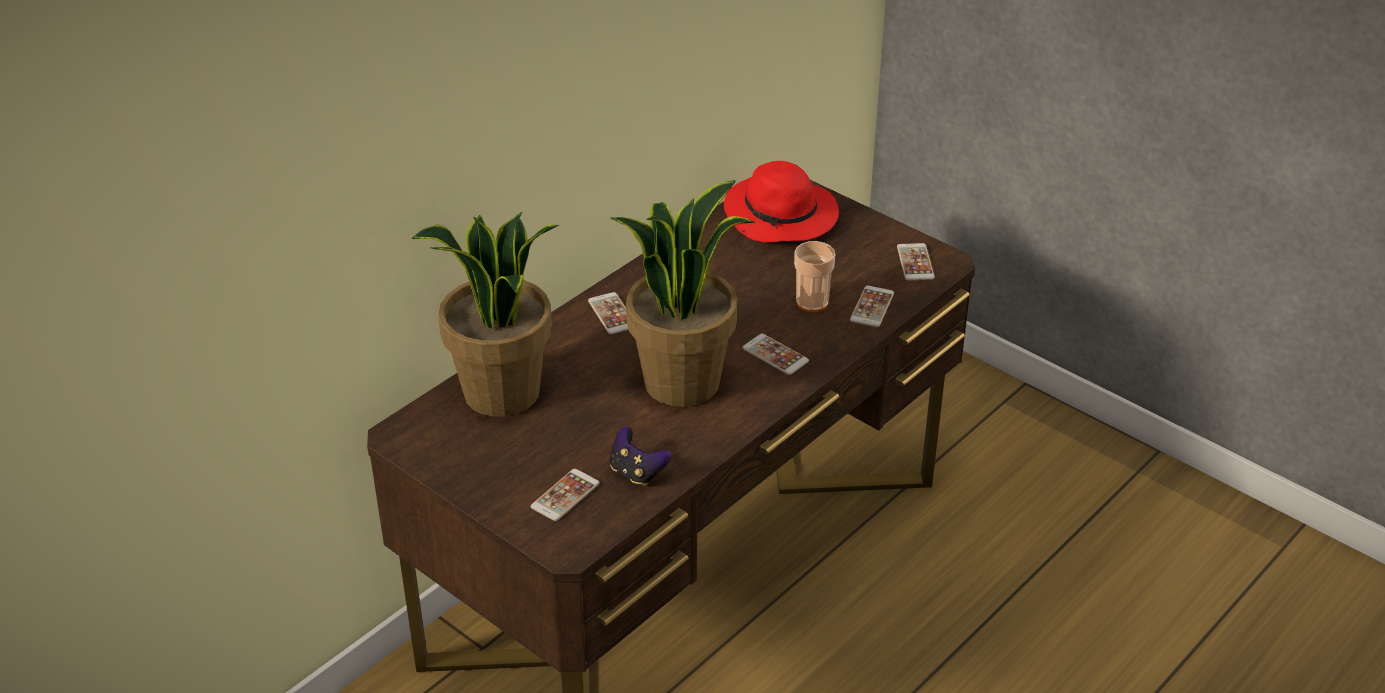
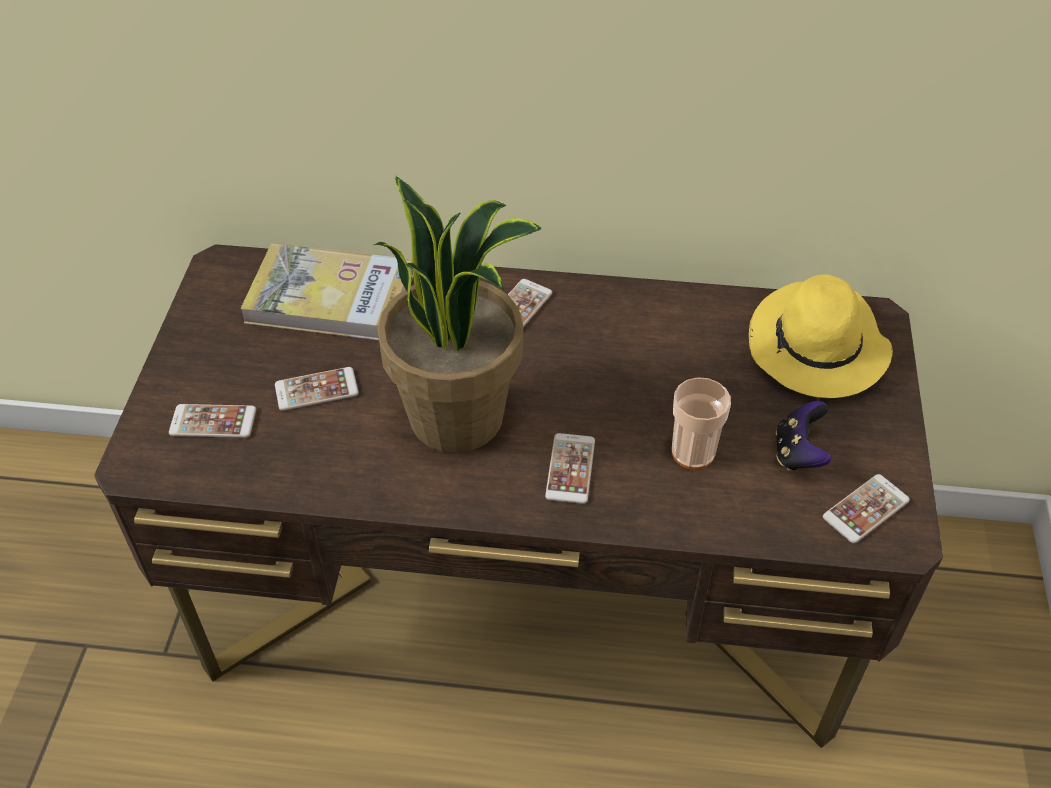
camera: 55 degrees right, 10 degrees up
(501, 394) = (330, 298): potted plant -> book
(637, 472) = (286, 457): game controller -> game controller (798, 453)
(782, 216) = (817, 348): red hat -> yellow hat
(872, 307) = (739, 511): phone -> phone (316, 389)

